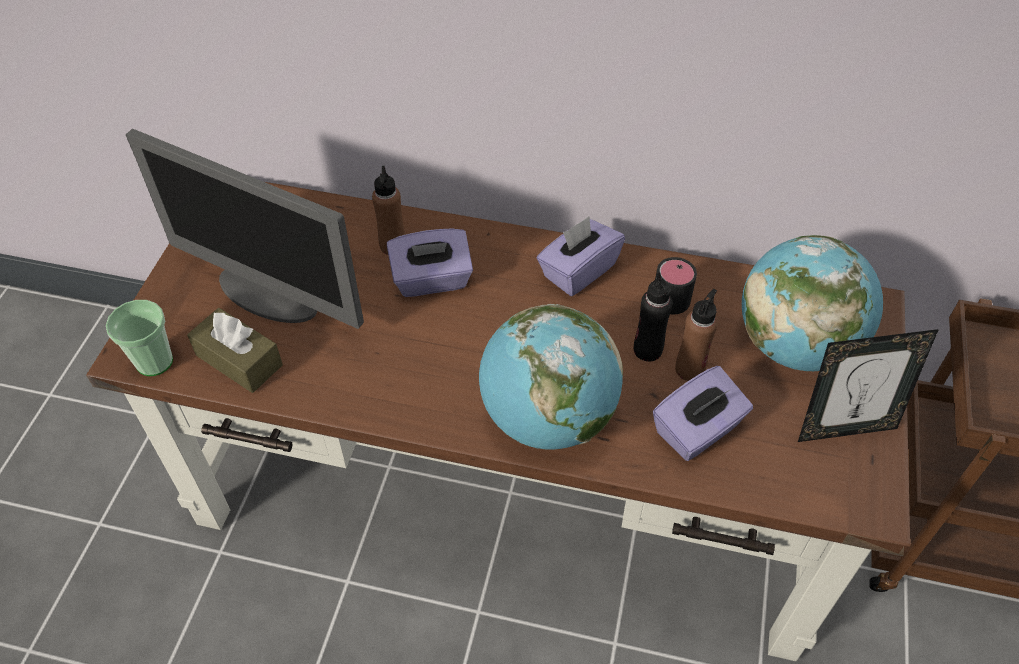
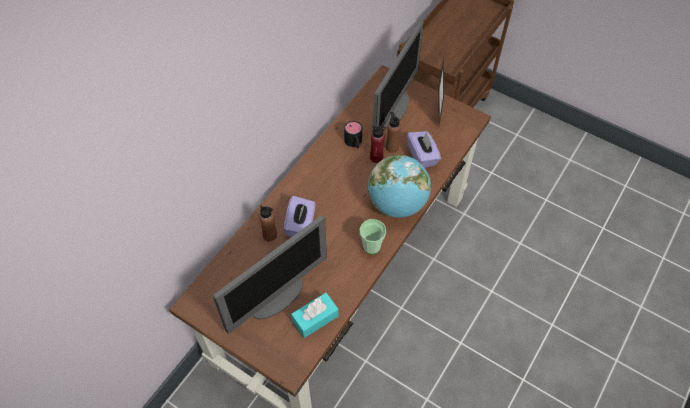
camera: 70 degrees left, 5 degrees up
(154, 361) = (299, 358): cup -> cup (371, 246)
(239, 360) = (315, 318): brown tissue box -> turquoise tissue box
(578, 271) = (321, 166): purple tissue box -> none
(647, 350) = (376, 157): black bottle -> red bottle
(795, 345) = (394, 109): globe -> monitor

